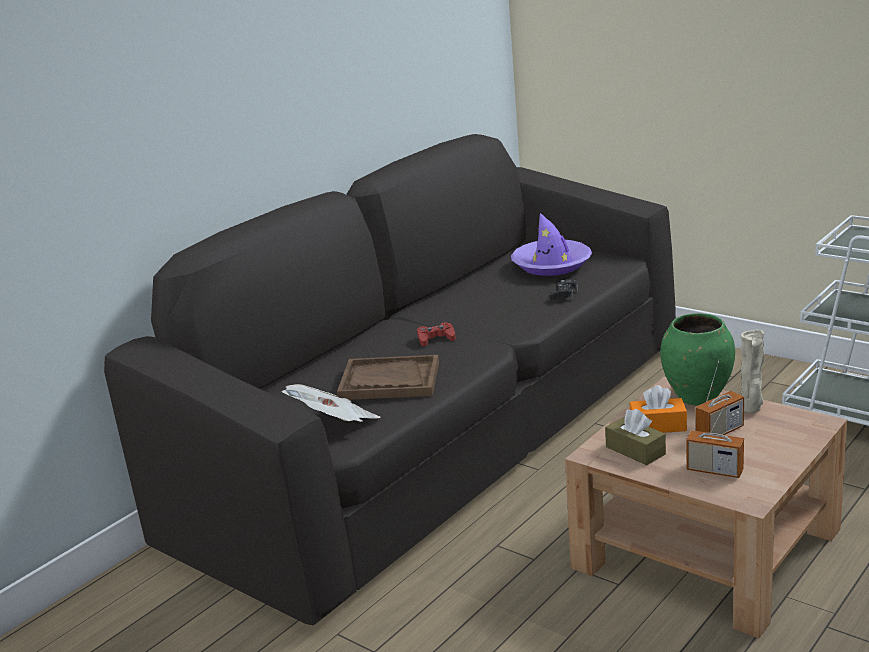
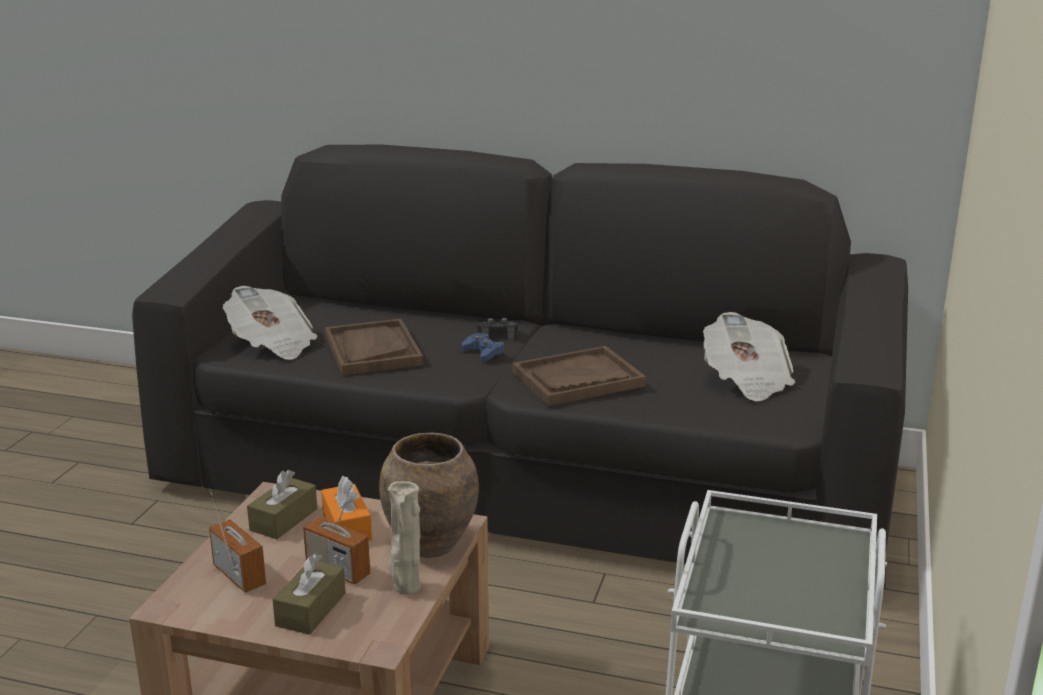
camera: 65 degrees right, 0 degrees up
(436, 338) = (483, 353): red game controller -> blue game controller
(512, 311) = (577, 379): none -> brown tray
(551, 265) = (746, 380): purple hat -> newspaper
(564, 295) = (650, 402): black game controller -> black game controller (497, 334)
(696, 398) = (430, 545): green vase -> brown vase
(714, 470) = (239, 575): radio -> radio turned 135 degrees clockwise
(770, 444) = (311, 609): none -> brown tissue box

